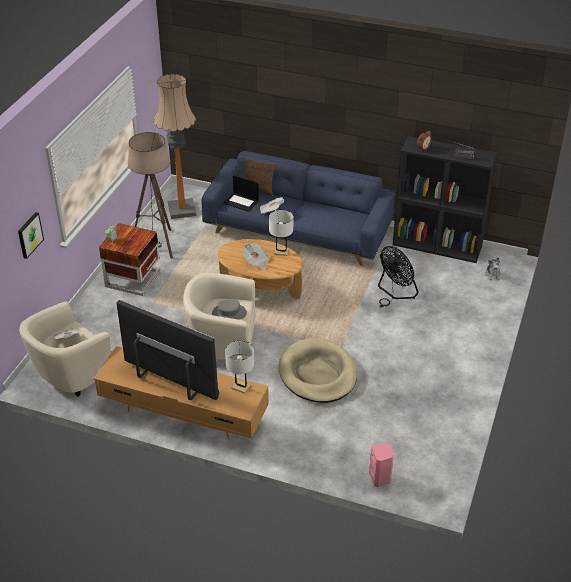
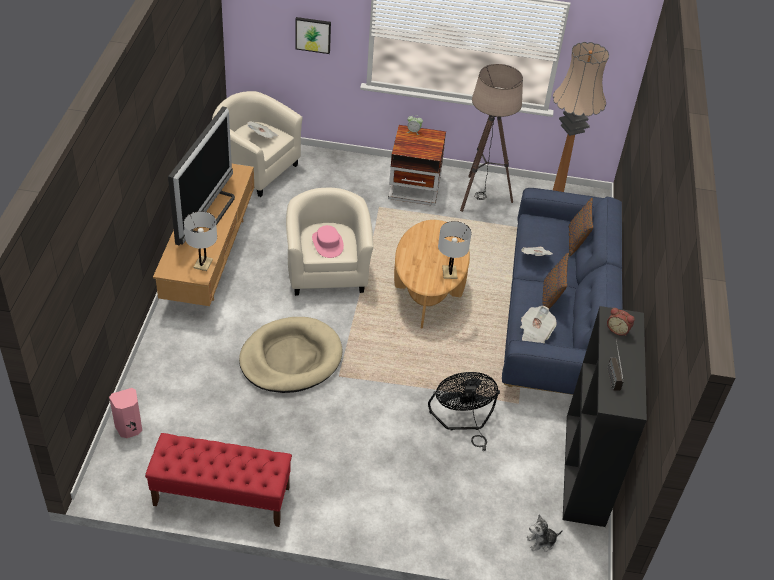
camera: 75 degrees right, 5 degrees up
(229, 313) = (327, 244): grey hat -> pink hat
(241, 202) = (543, 229): laptop -> none
(256, 262) = (423, 253): newspaper -> newspaper (535, 332)
(315, 212) = (550, 299): none -> brown pillow
(392, 291) = (465, 422): black fan -> black fan turned 135 degrees counterclockwise
(451, 425) = (221, 496): none -> red bench

